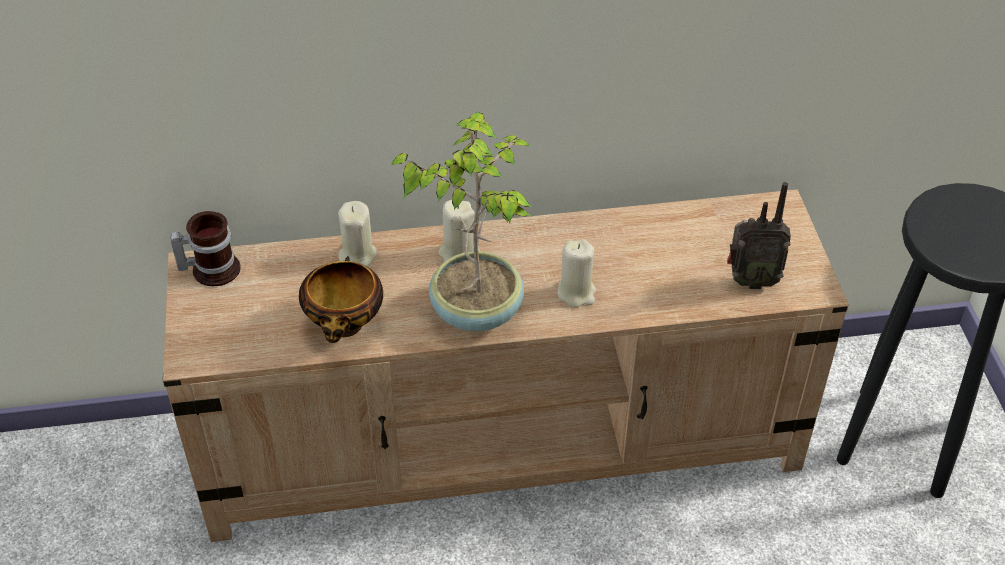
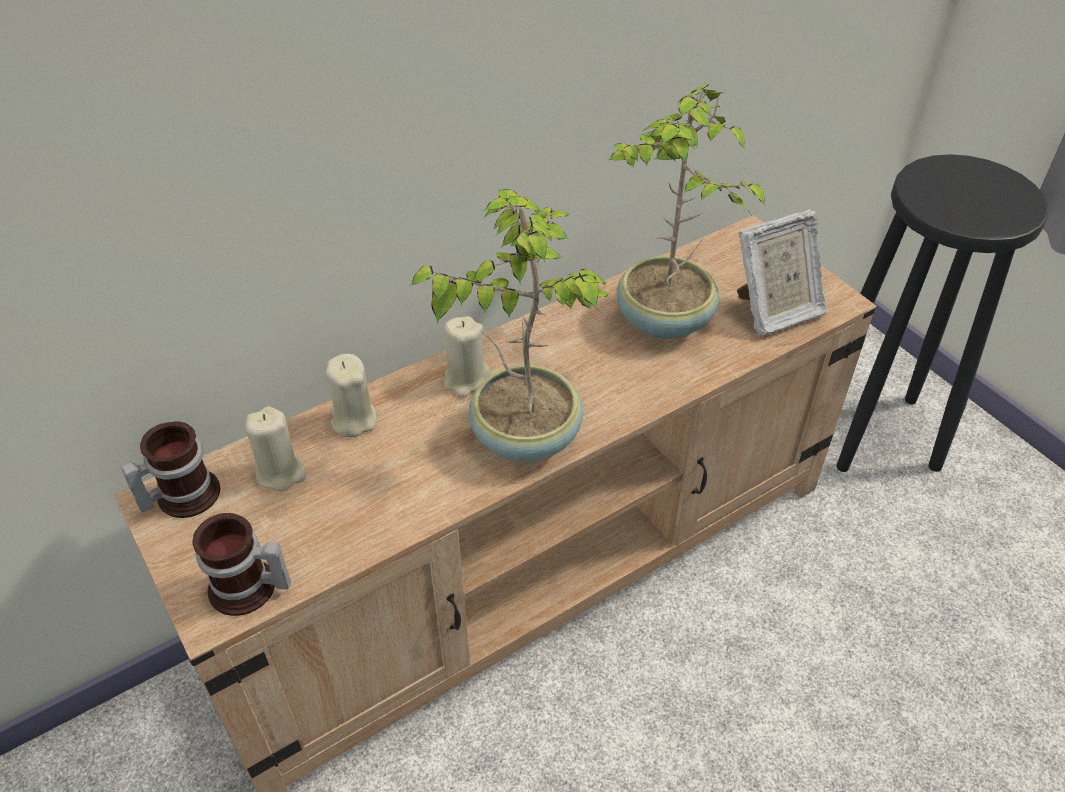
camera: 25 degrees left, 0 degrees up
(221, 350) = (248, 590): none -> mug
(346, 328) = (389, 508): bowl -> none
(576, 292) = (617, 380): beige candle -> beige candle (280, 472)
(647, 257) = (663, 321): none -> potted plant
(750, 280) = (774, 312): radio -> picture frame

